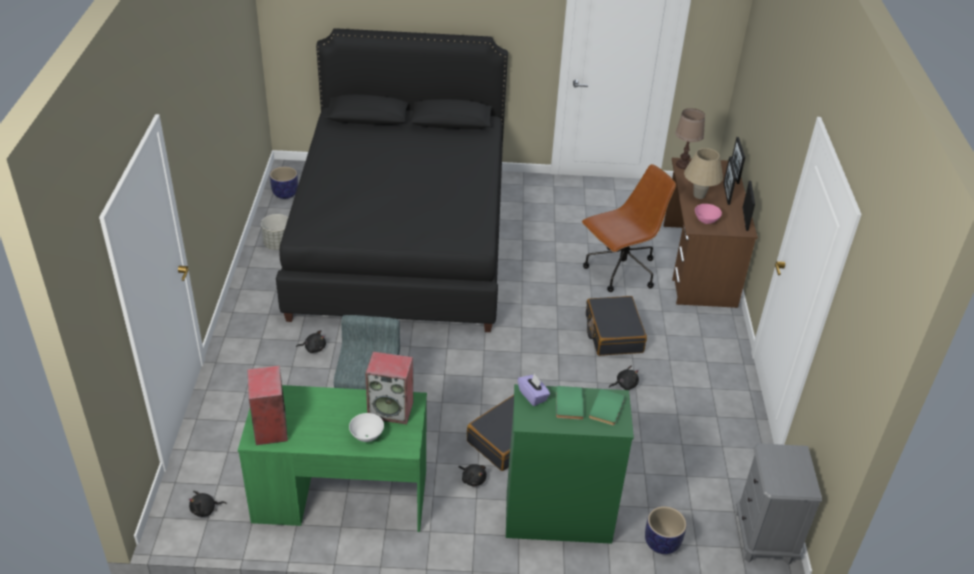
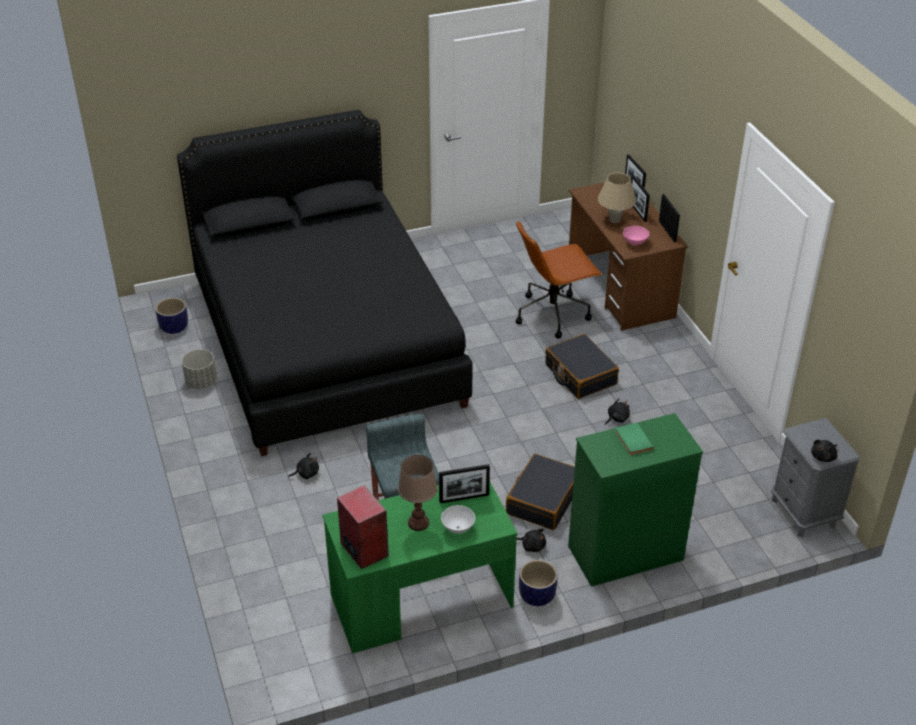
camera: 20 degrees left, 0 degrees up
(205, 510) = (300, 657): black plush toy -> black plush toy (824, 457)
(391, 410) = (464, 498): speaker -> picture frame
(533, 396) = (598, 443): purple tissue box -> none
(608, 409) = (668, 434): green book -> none
(620, 271) = (553, 314): brown office chair -> brown office chair turned 150 degrees counterclockwise
(661, 542) = (724, 545): planter -> planter (536, 596)
(683, 165) = (584, 194): brown table lamp -> brown table lamp (418, 523)

